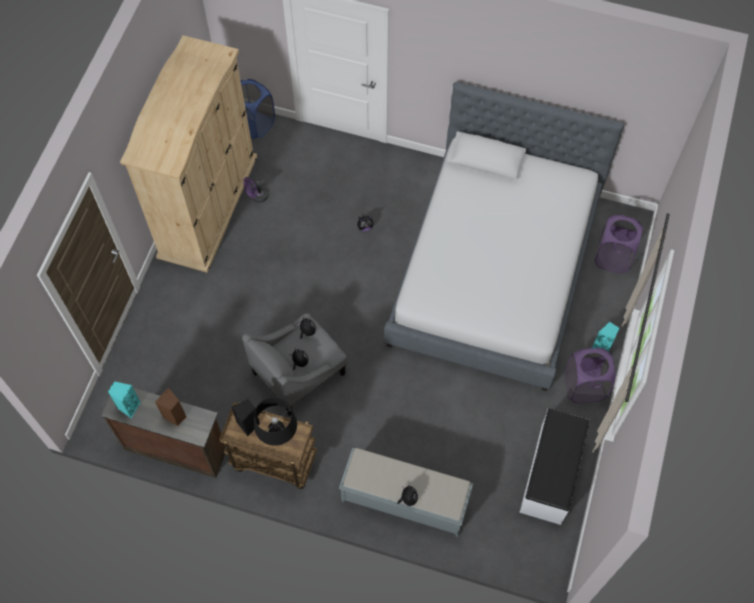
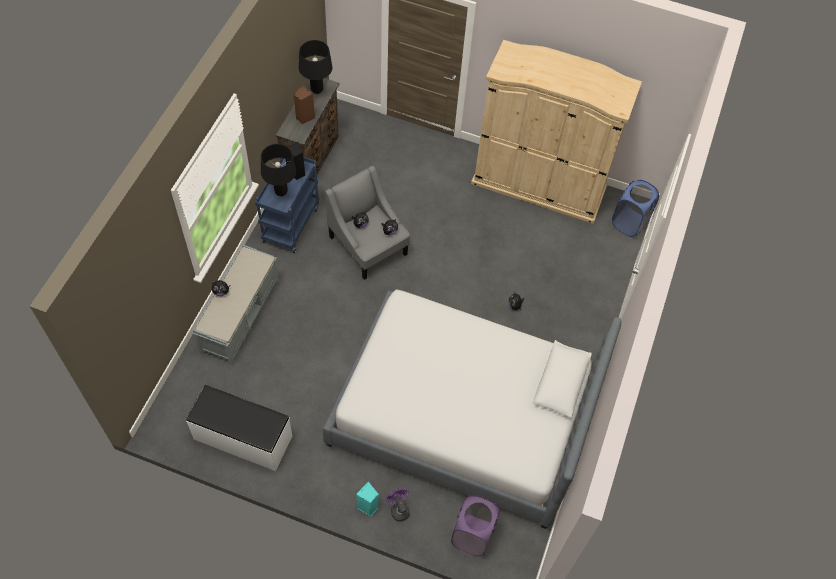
camera: 90 degrees right, 5 degrees down
(128, 406) = (317, 90): turquoise speaker -> black table lamp
(257, 197) = (548, 222): purple fan -> purple fan (398, 509)
(273, 461) = (291, 223): brown cart -> blue cart
(584, 387) = (326, 482): purple laundry basket -> none

